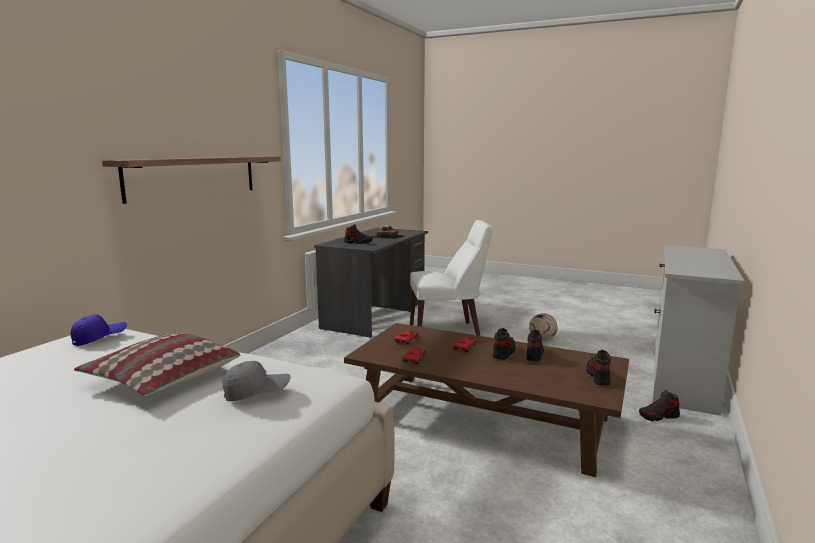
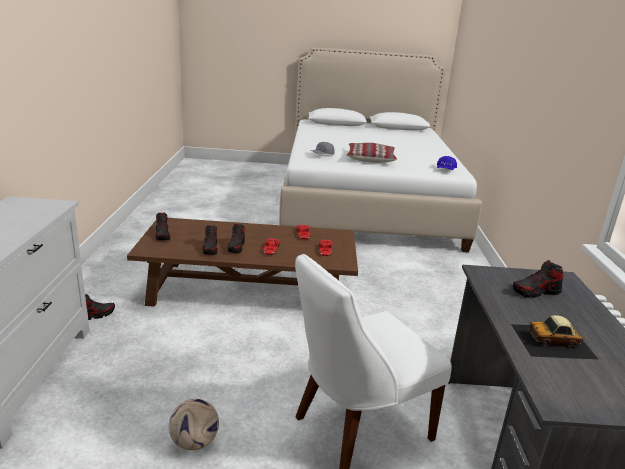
camera: 155 degrees right, 10 degrees up
(194, 177) = (552, 114): shelf -> none

